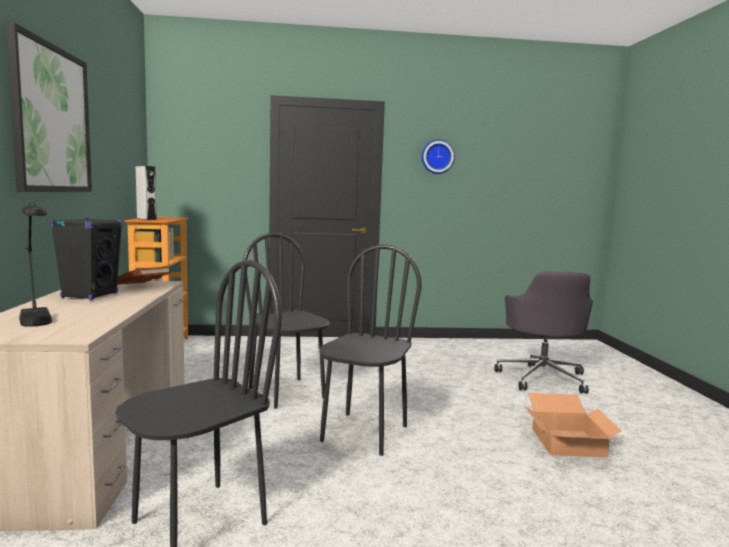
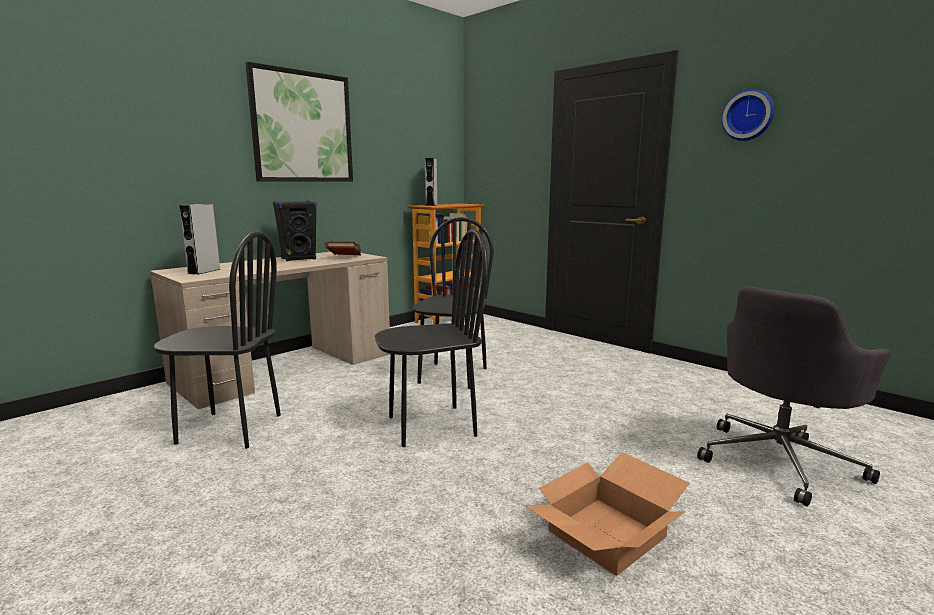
camera: 50 degrees right, 5 degrees up
(38, 327) = (204, 271): black table lamp -> grey speaker

